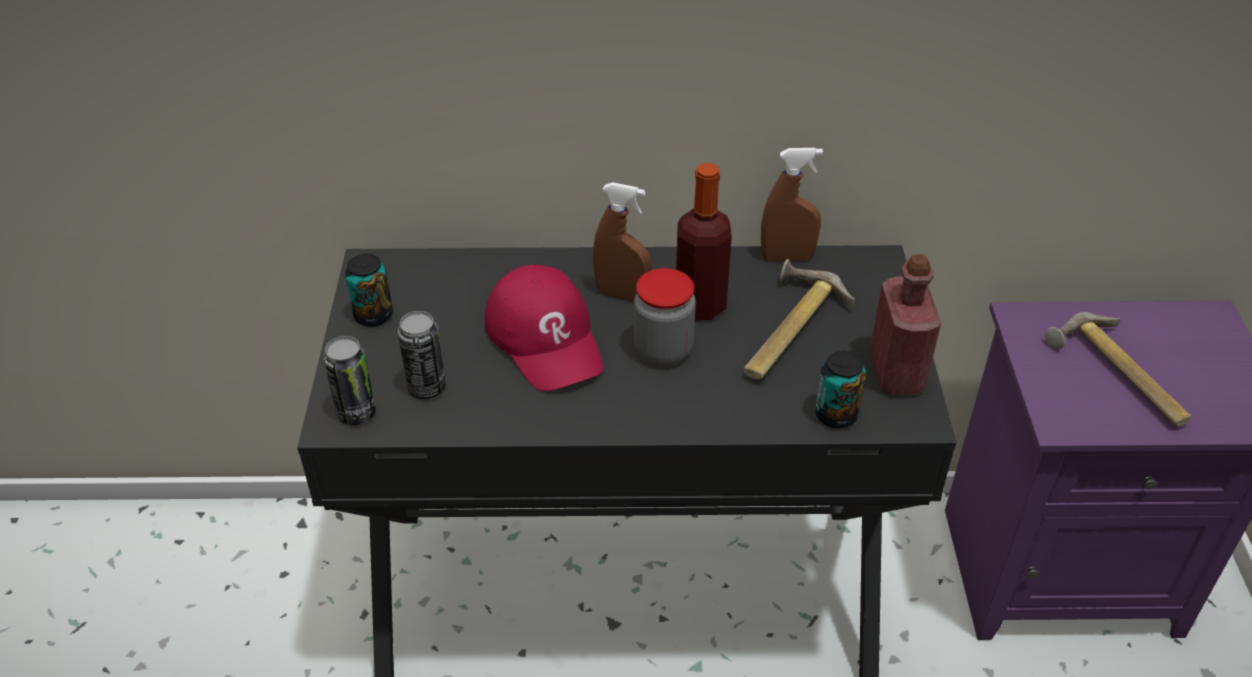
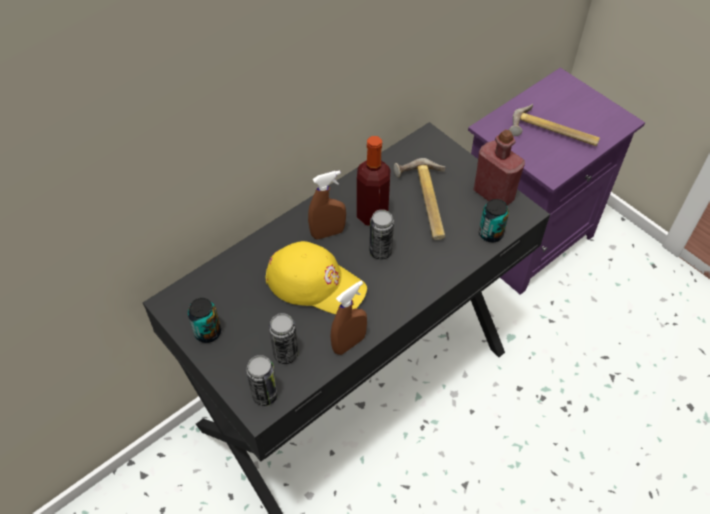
camera: 40 degrees left, 10 degrees up
(546, 338) = (316, 283): red cap -> yellow cap
(663, 350) = (380, 251): jar -> can
(787, 257) = (385, 161): brown spray bottle -> brown spray bottle (349, 343)

